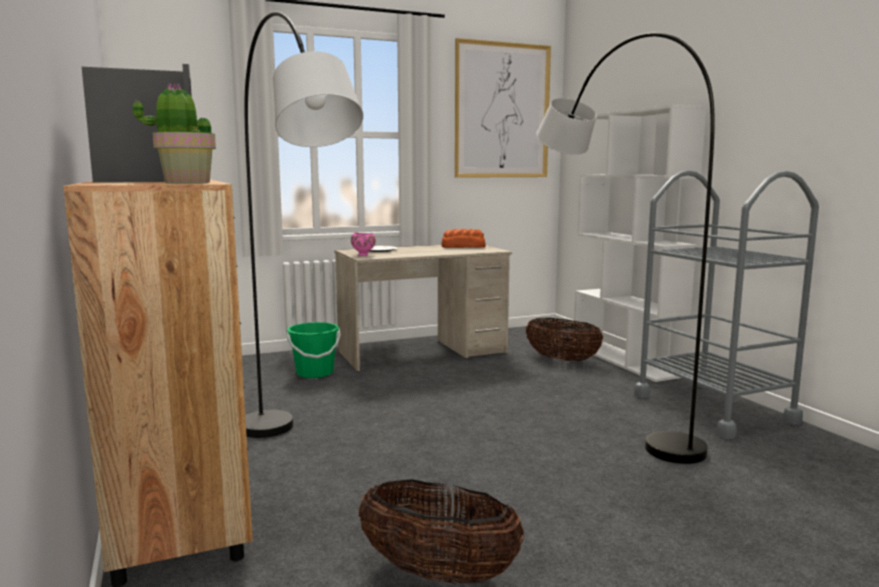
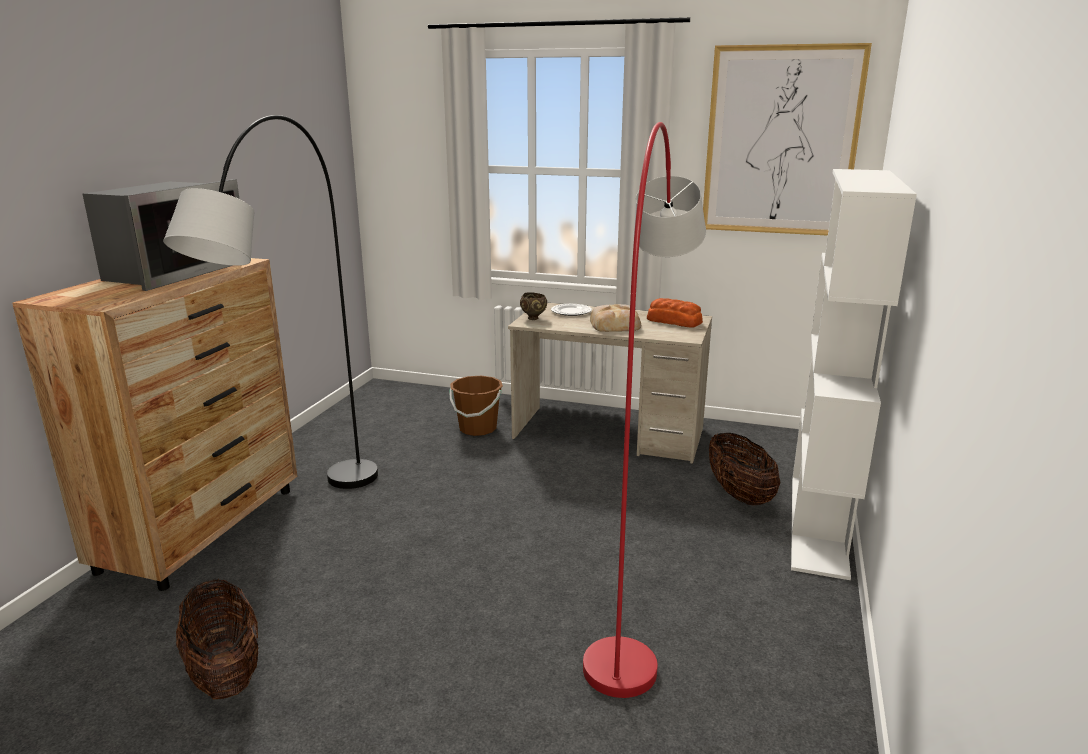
camera: 40 degrees right, 10 degrees up
(186, 182) = (112, 298): potted plant -> none
(314, 373) = (477, 428): green bucket -> brown bucket
(363, 255) = (534, 318): pink bowl -> brown bowl
(431, 251) = (615, 324): none -> bread
(603, 414) = (638, 587): grey floor lamp -> red floor lamp
(713, 408) = (785, 640): grey cart -> none

